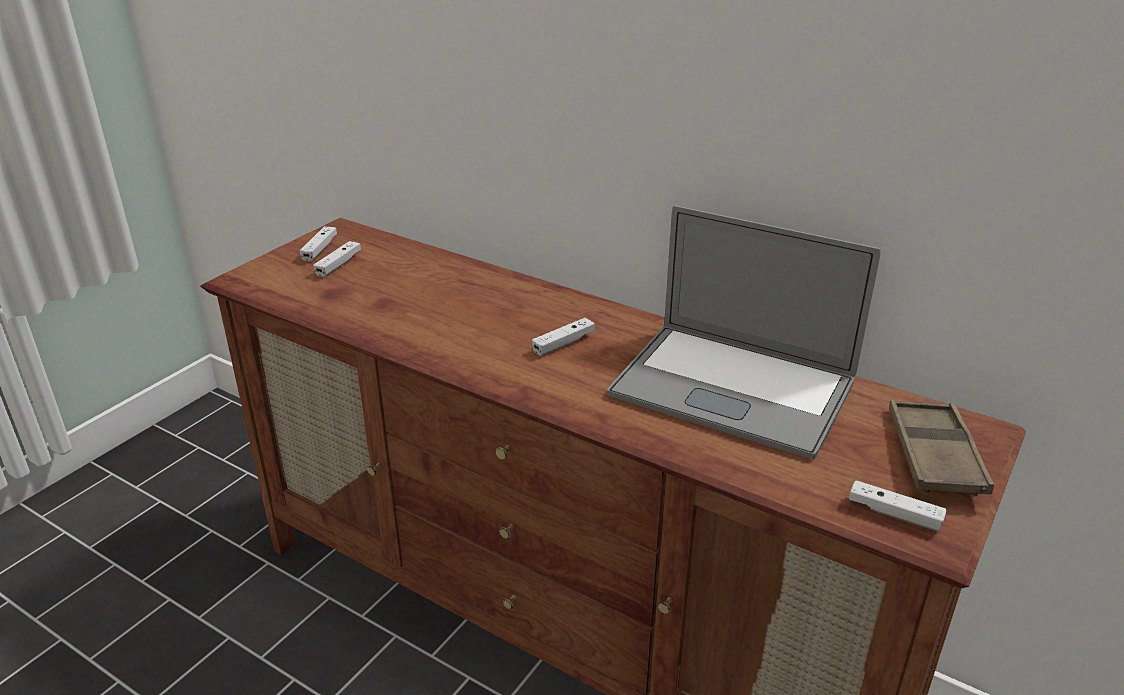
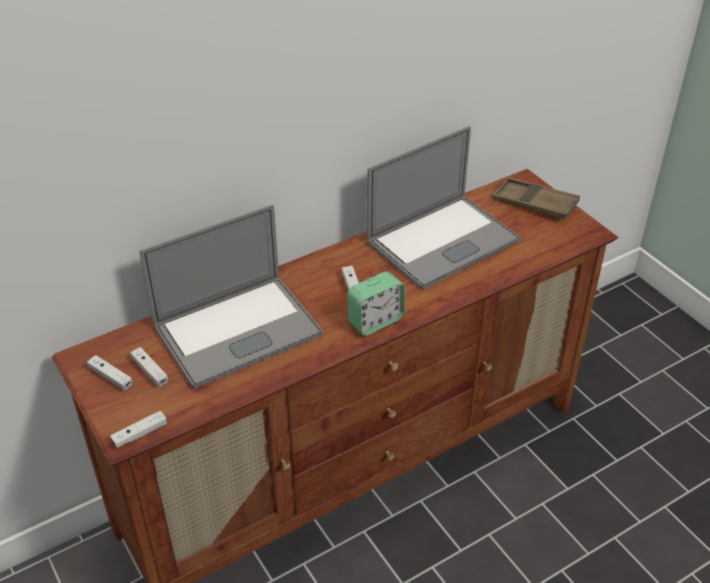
camera: 65 degrees left, 10 degrees up
(430, 292) = (238, 331): none -> laptop
(513, 375) = (375, 321): none -> alarm clock
(894, 514) = (569, 235): white game controller -> white game controller (140, 434)

